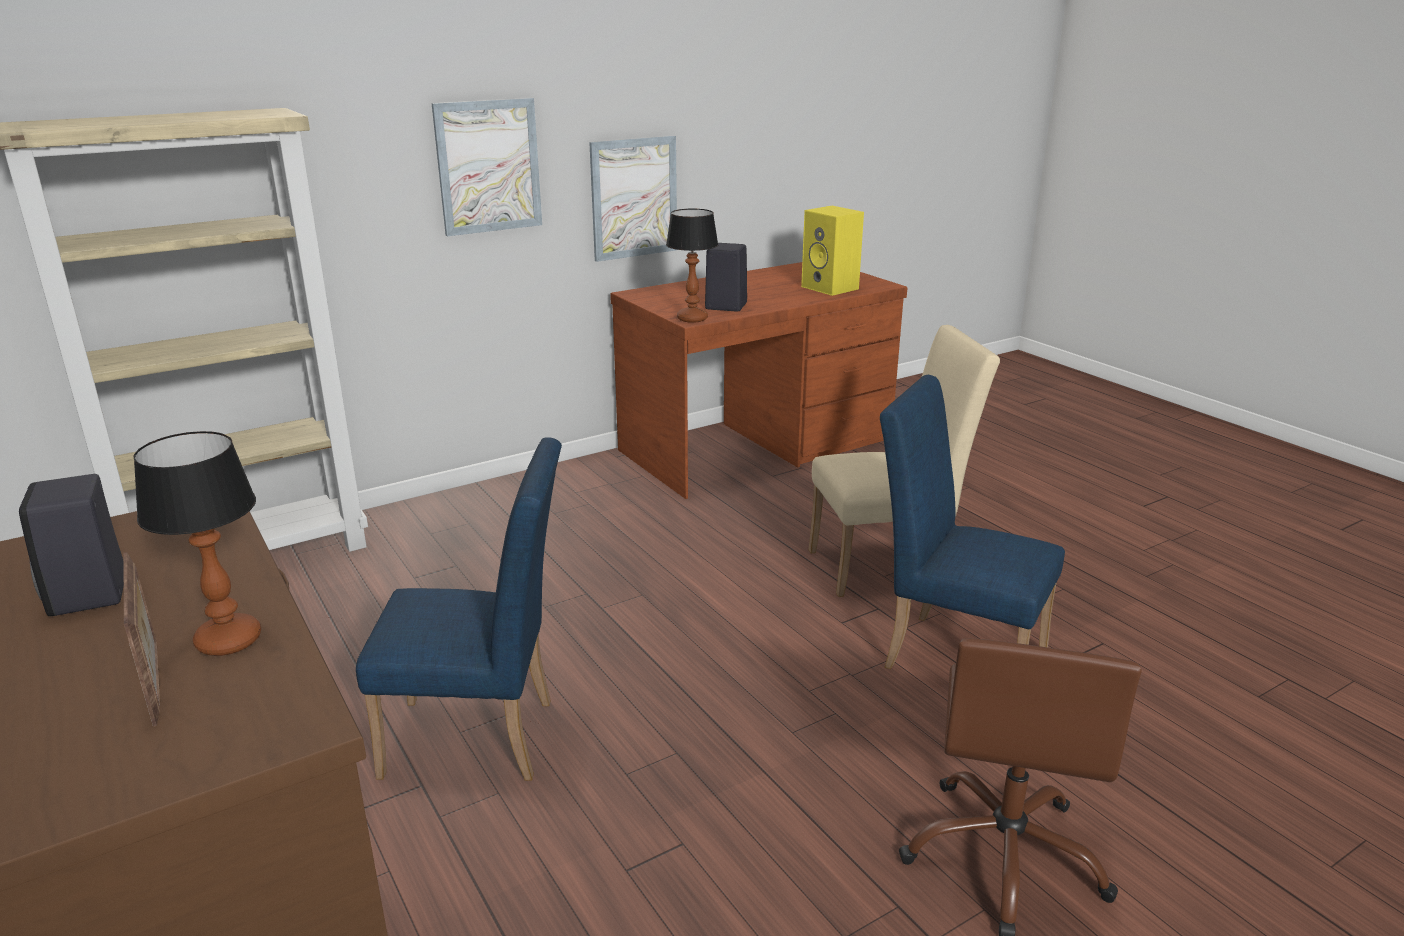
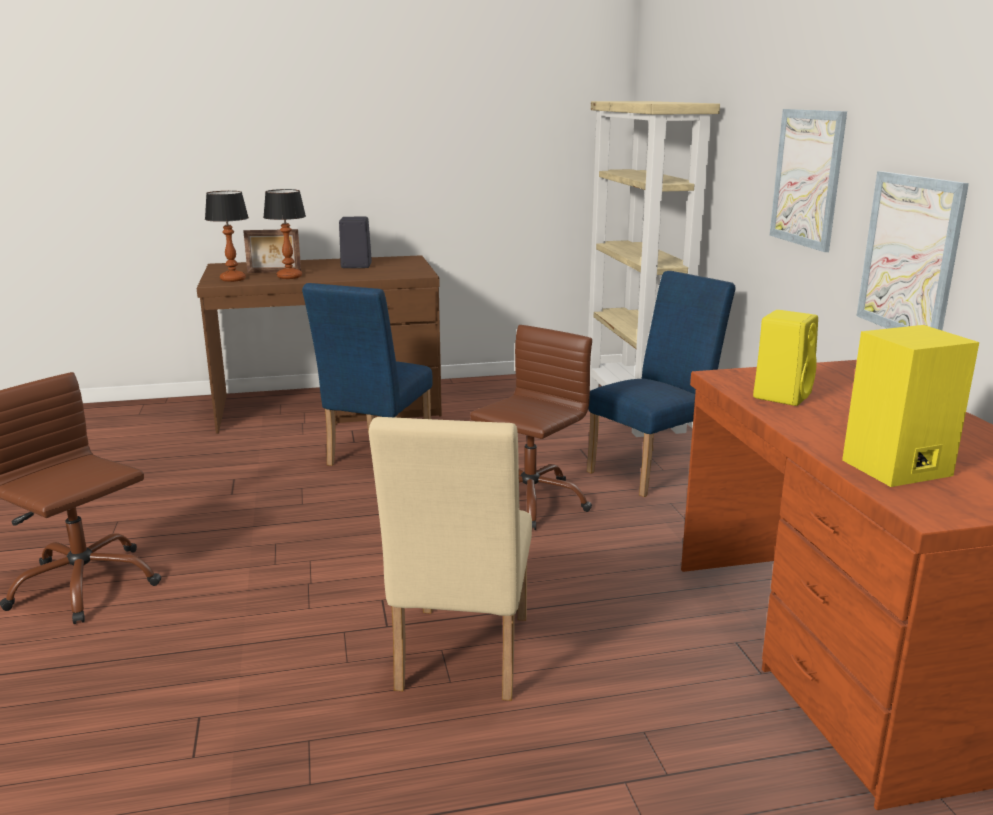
camera: 110 degrees right, 5 degrees down
(586, 585) = (529, 501): none -> brown office chair
(693, 319) = (727, 377): table lamp -> table lamp (232, 279)
(724, 306) = (782, 395): black speaker -> yellow speaker
(953, 654) = (280, 643): blue chair -> blue chair (653, 469)

